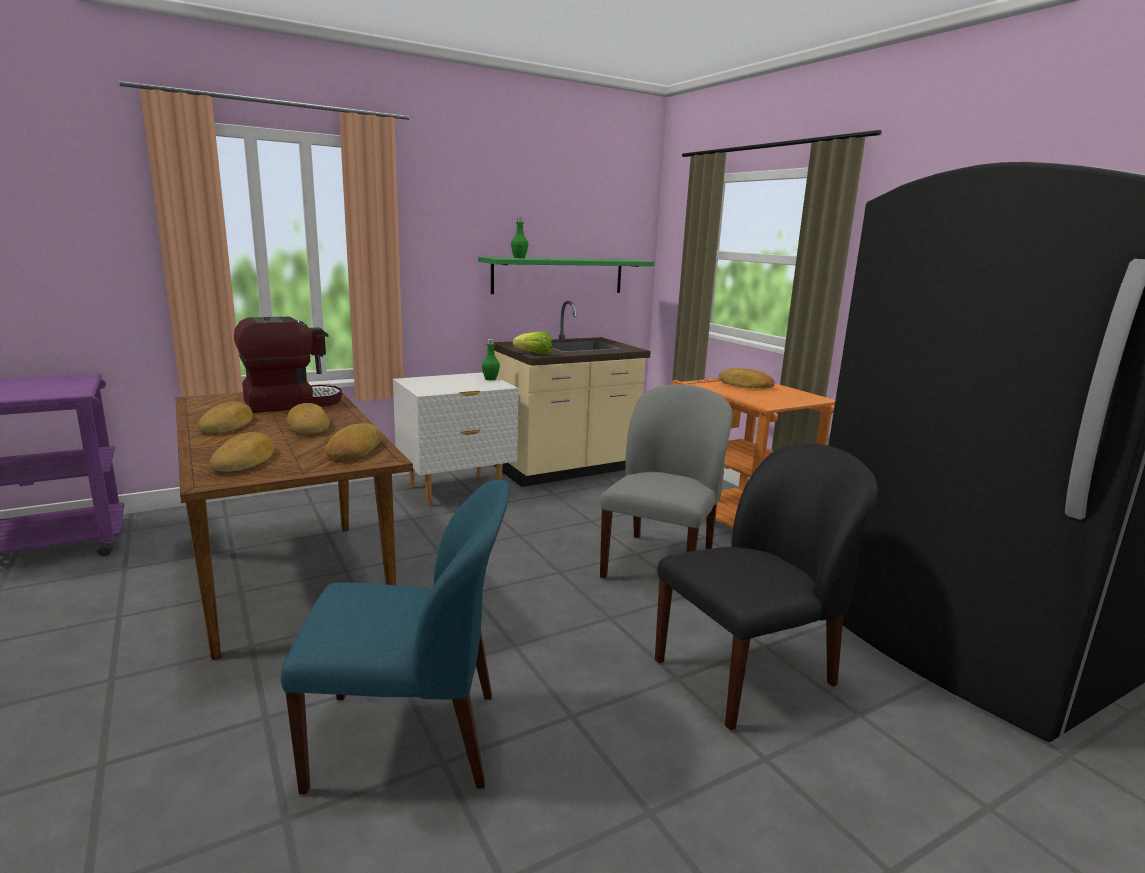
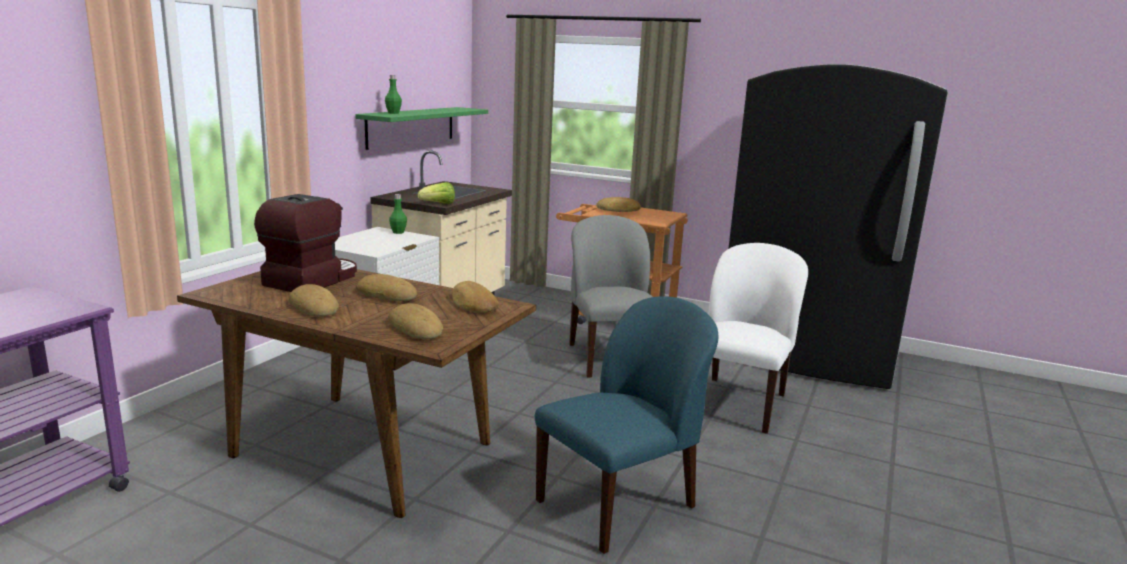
camera: 35 degrees left, 0 degrees up
(748, 672) = (738, 403): black chair -> white chair

